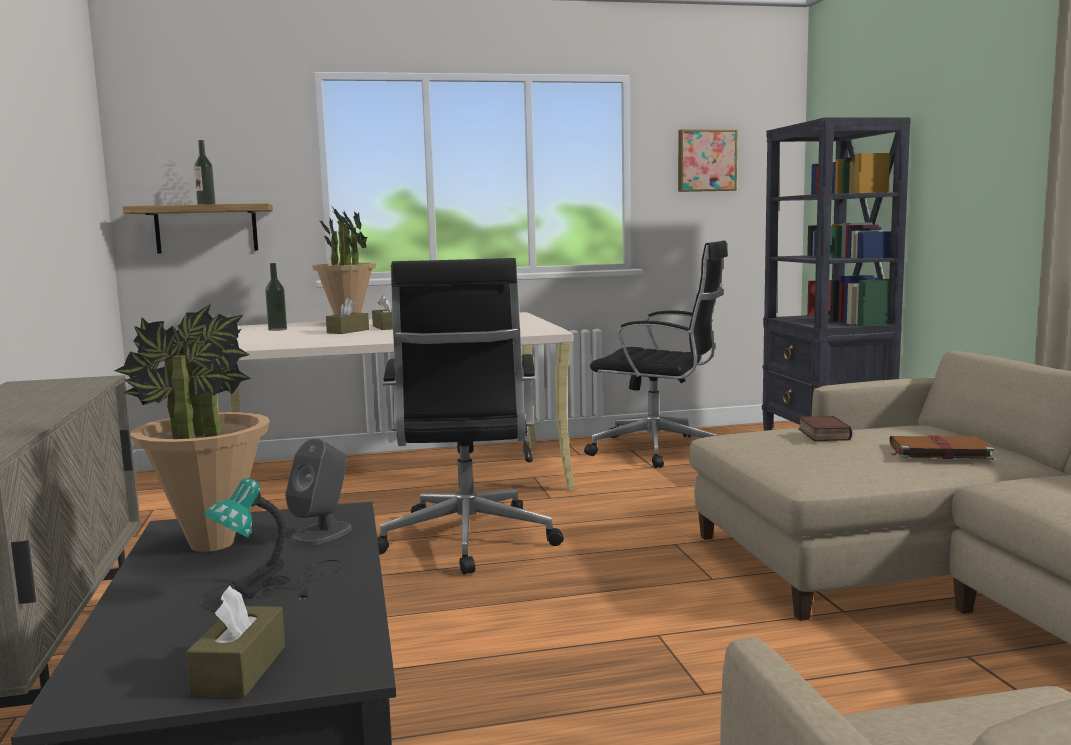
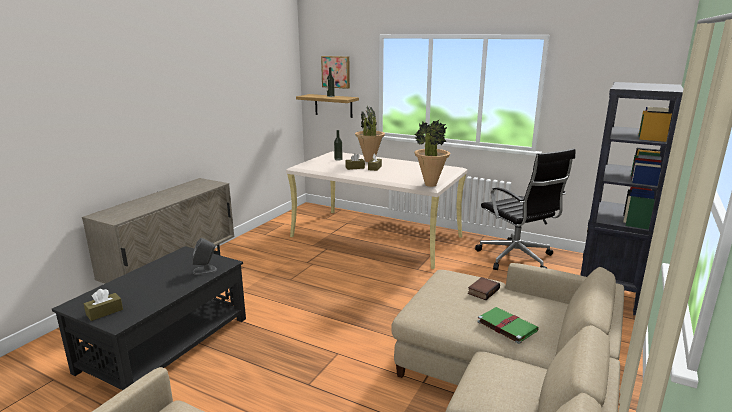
camera: 40 degrees right, 10 degrees up
(211, 544) = (177, 263): potted plant -> potted plant (430, 185)
(272, 587) = (158, 287): table lamp -> none
(467, 541) = (350, 279): black office chair -> none
(706, 160) = (597, 90): picture -> picture (336, 72)
(937, 451) = (506, 326): brown book -> green book

